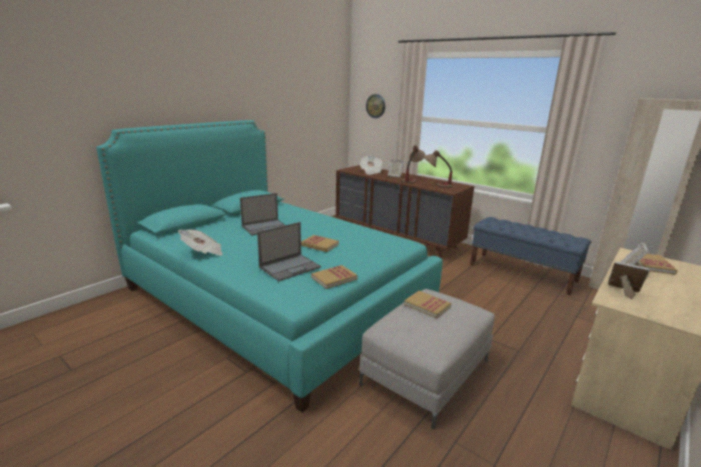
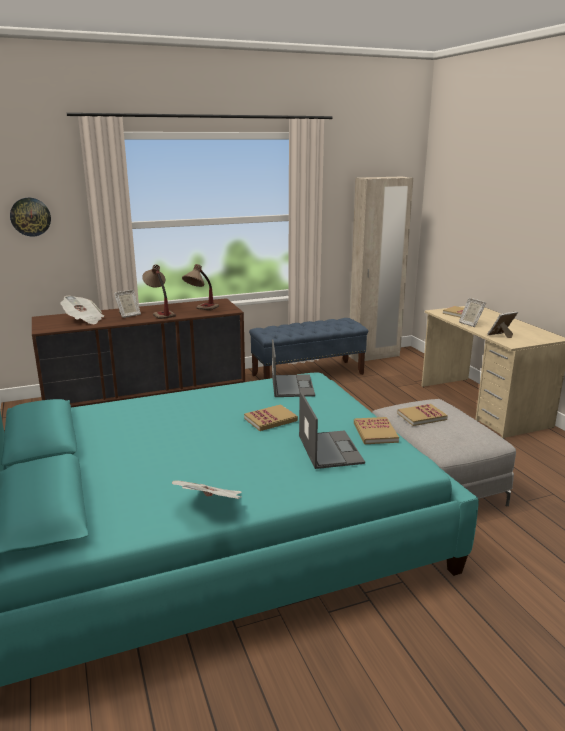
camera: 60 degrees left, 0 degrees up
(265, 227) = (162, 441): laptop -> laptop (292, 386)

